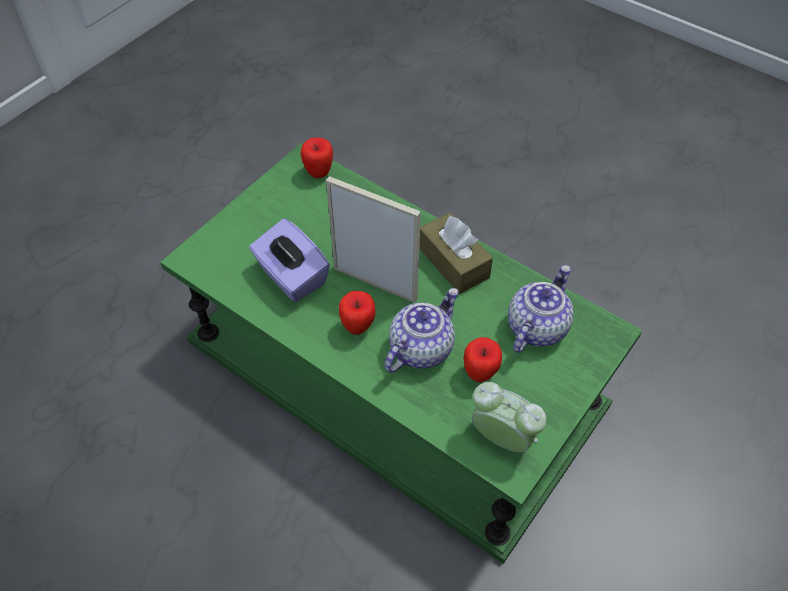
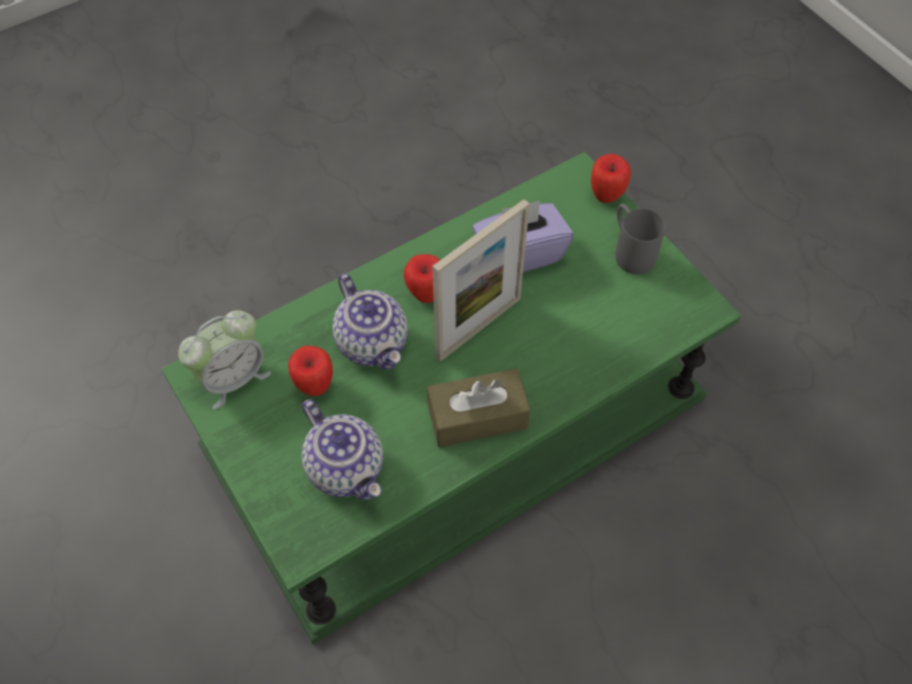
camera: 110 degrees right, 5 degrees up
(263, 210) = (629, 251): none -> grey mug
(318, 172) = (678, 320): apple -> apple (606, 195)

